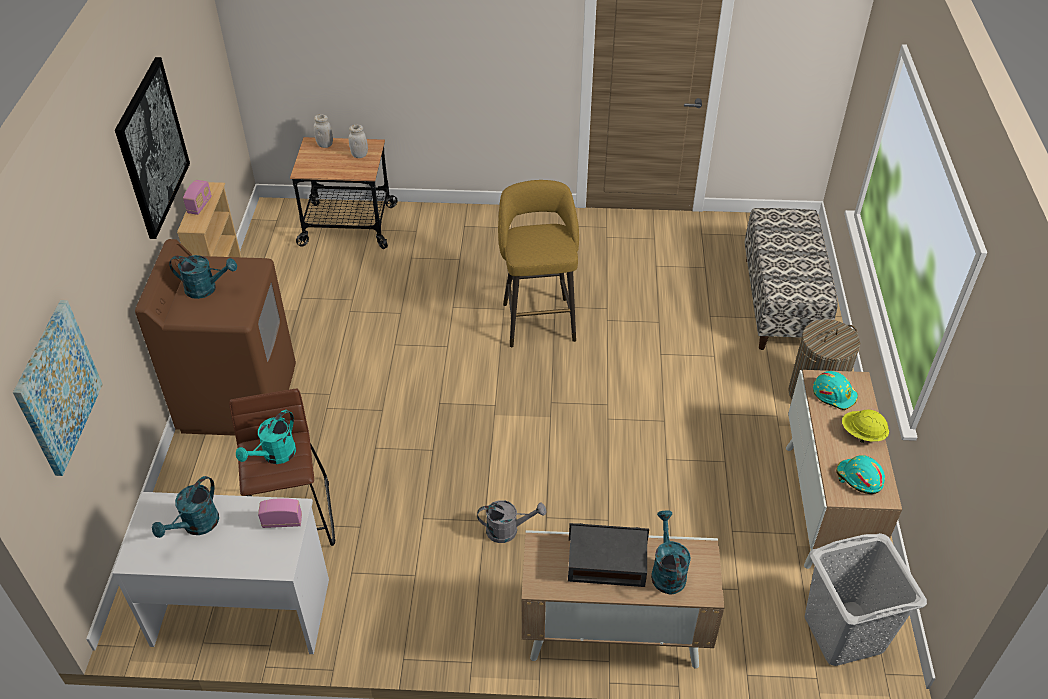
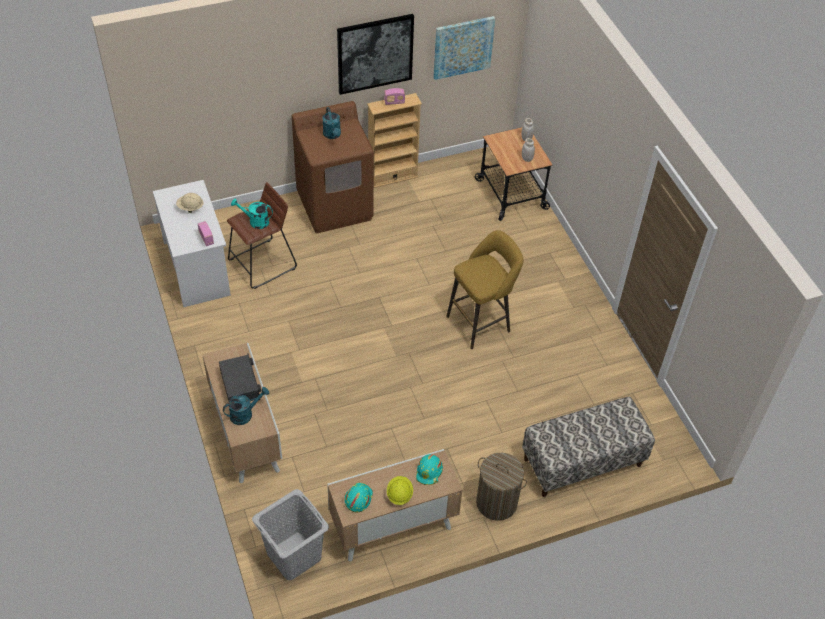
camera: 65 degrees right, 5 degrees up
(57, 387) = (200, 105): picture -> picture (463, 47)
(196, 526) = (190, 208): turquoise watering can -> beige hard hat
(508, 530) = (297, 363): grey watering can -> none

